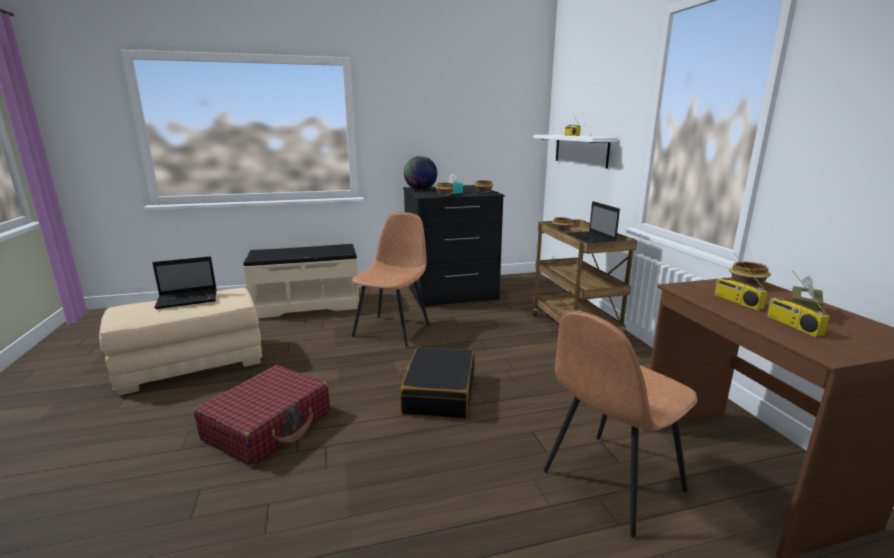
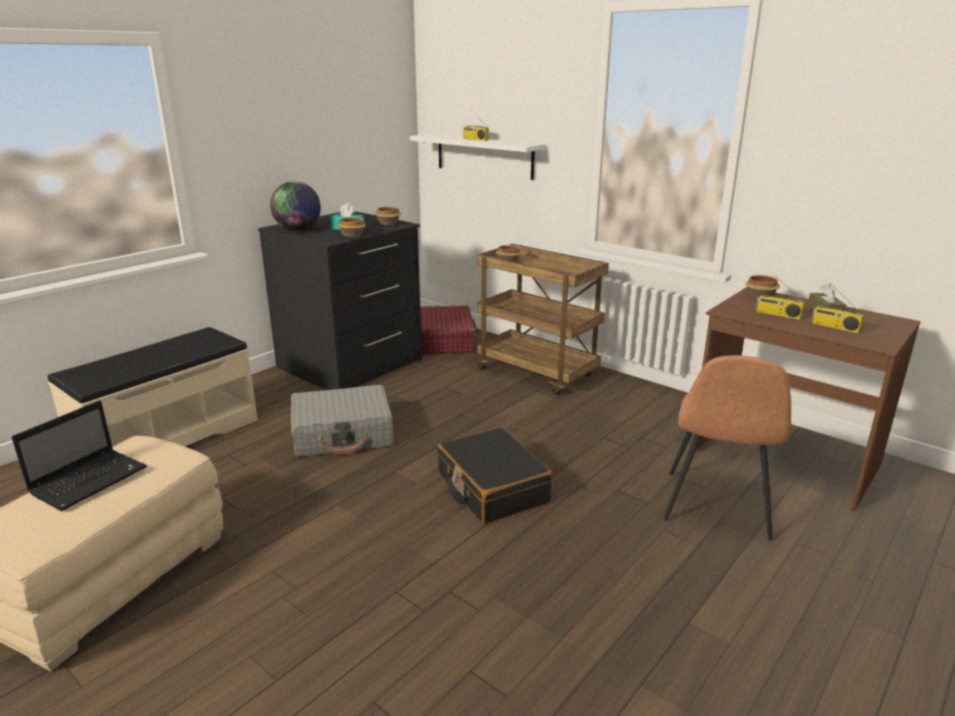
camera: 35 degrees left, 5 degrees up
(268, 425) = (351, 602): red suitcase -> red suitcase (445, 341)
(393, 330) = (343, 434): brown chair -> grey suitcase
(589, 240) = (553, 269): laptop -> none

